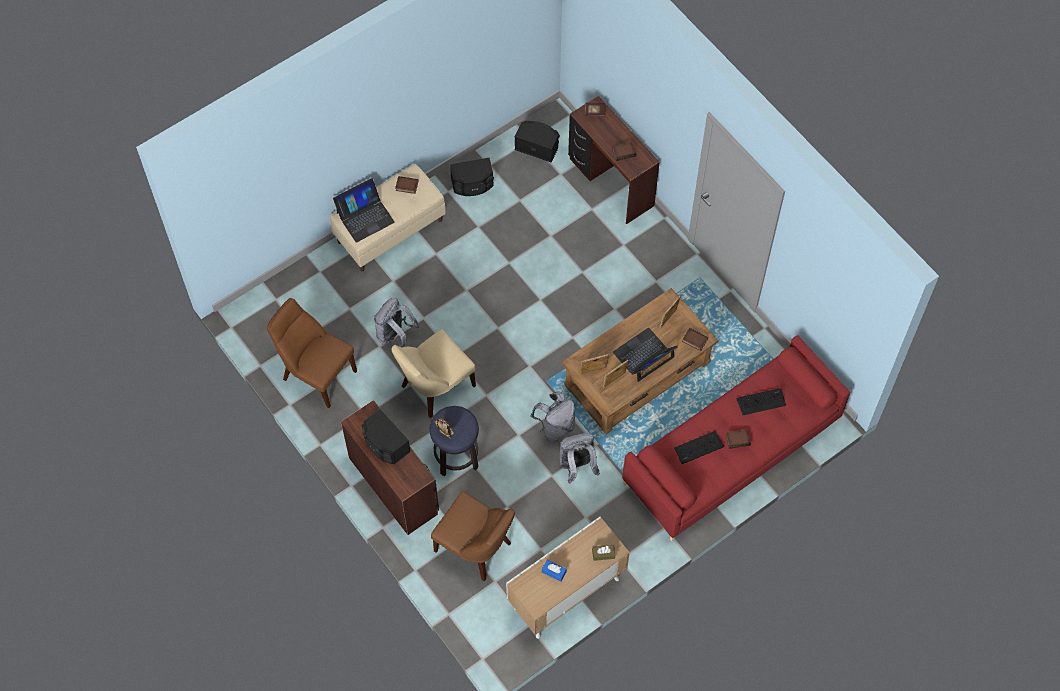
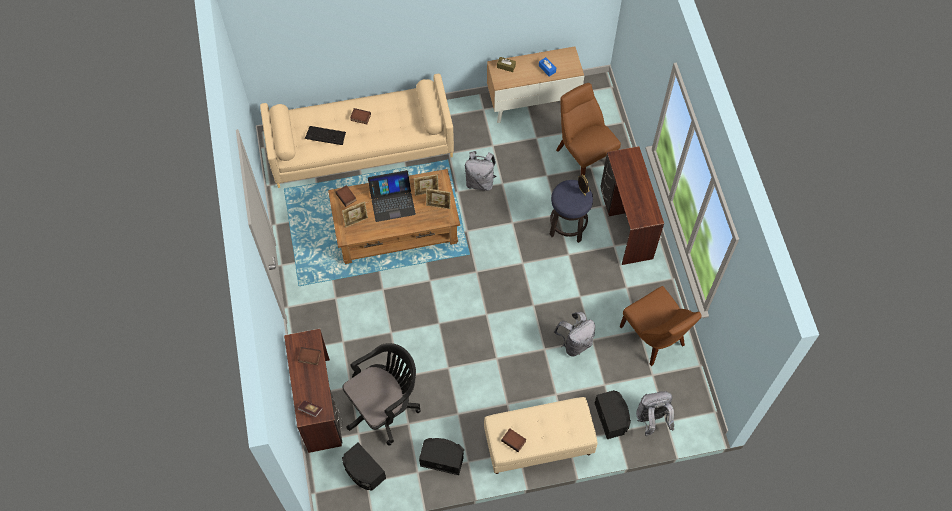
camera: 155 degrees left, 0 degrees up
(365, 217) = (565, 426): laptop -> none
(385, 444) = (635, 191): black speaker -> black speaker (612, 417)
(435, 387) = (560, 286): beige chair -> none
(549, 205) = (385, 406): none -> black office chair
(555, 427) = (481, 216): grey backpack -> grey backpack (652, 420)
(699, 448) = (392, 123): keyboard -> none
(731, 452) = (361, 146): red sofa -> beige sofa

